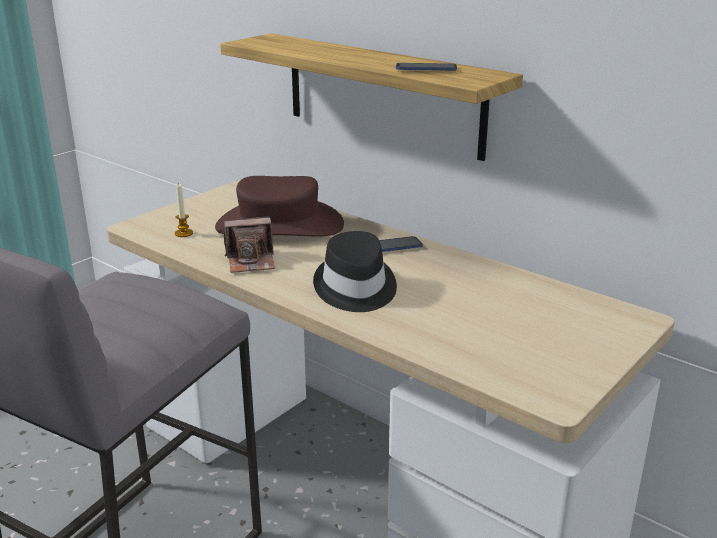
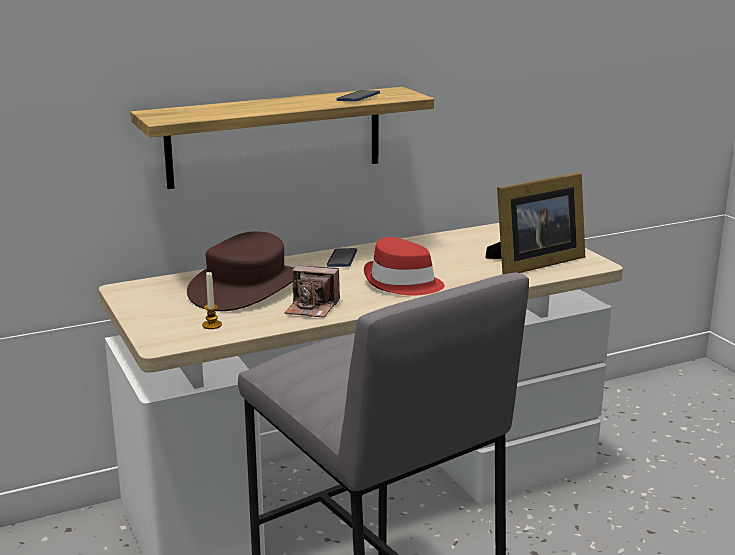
camera: 65 degrees left, 5 degrees down
(251, 261) = (312, 308): camera -> camera turned 90 degrees clockwise
(355, 288) = (402, 283): black hat -> red hat
(503, 352) = (533, 263): none -> picture frame

